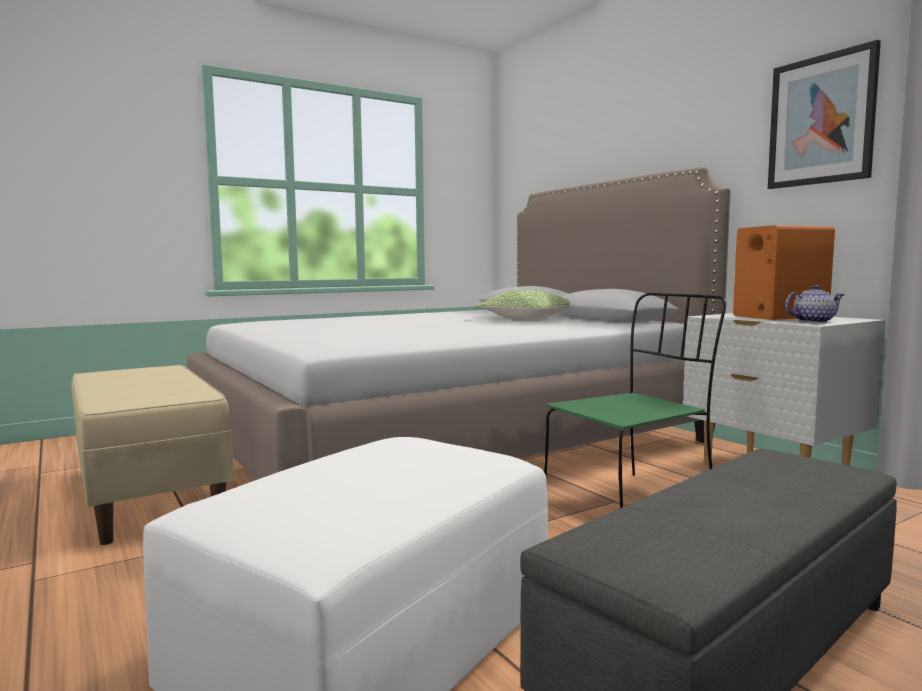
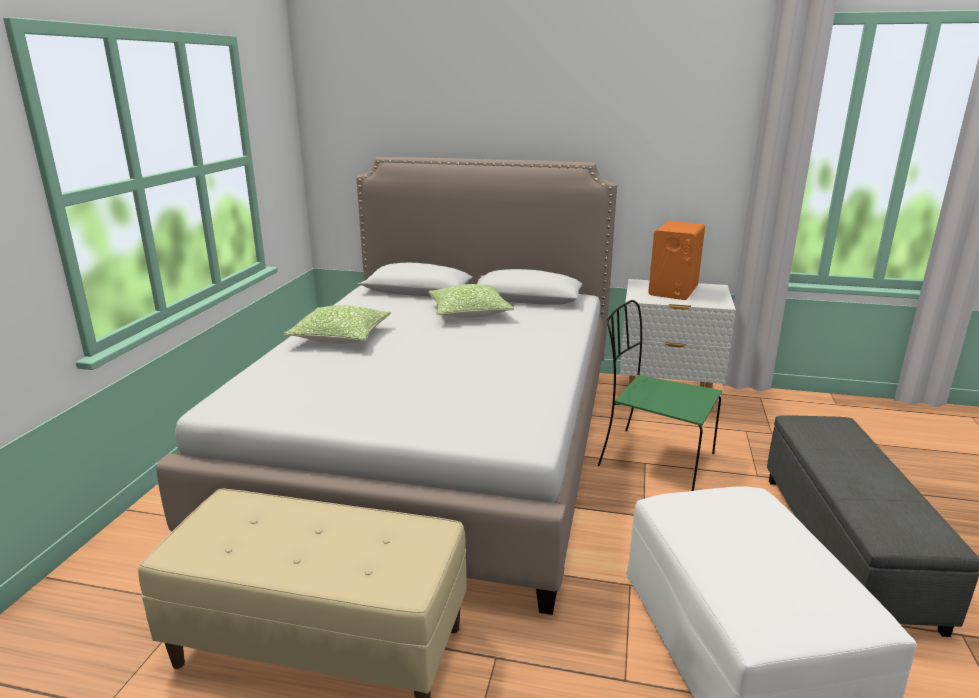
camera: 45 degrees left, 15 degrees up
(394, 316) = (341, 337): none -> pillow
(631, 502) = (653, 459): green chair -> green chair turned 75 degrees counterclockwise
(813, 321) = (712, 299): teapot -> none
(821, 120) = (687, 139): picture -> none

